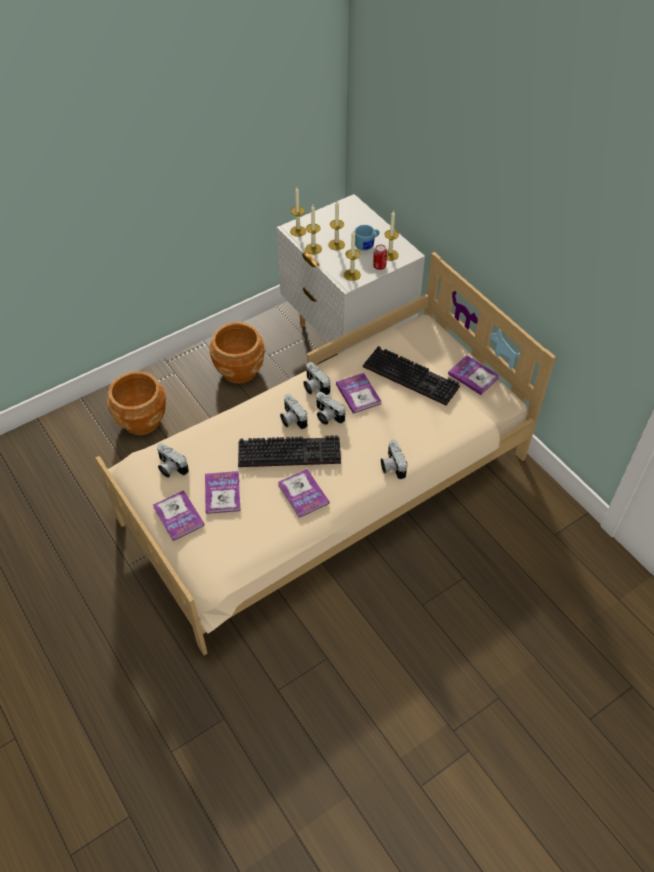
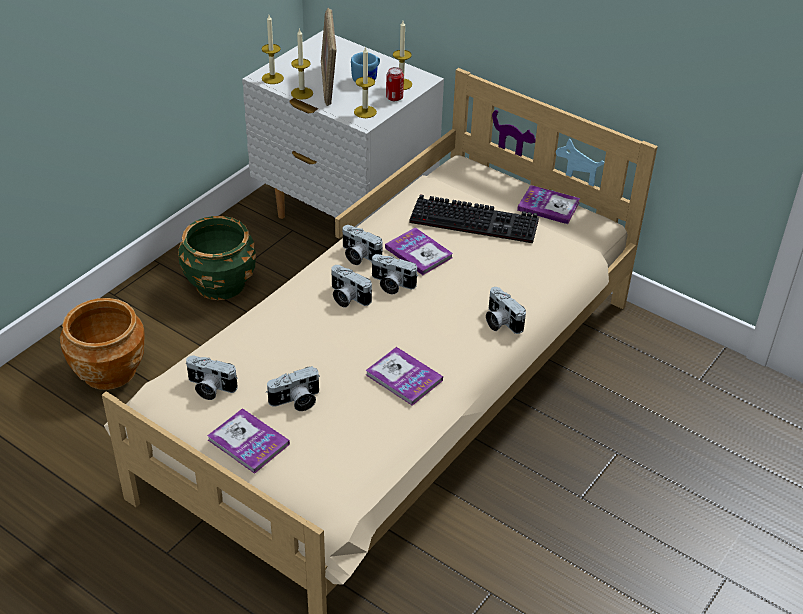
camera: 20 degrees left, 10 degrees down
(222, 493) = (296, 401): book -> camera
(240, 370) = (221, 283): brown planter -> green planter
(291, 451) = (364, 333): keyboard -> none
(336, 244) = (329, 84): candle -> picture frame

